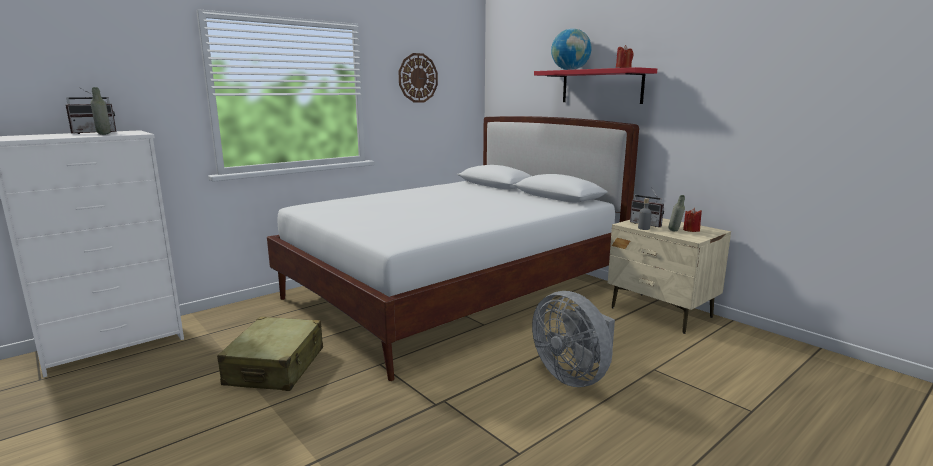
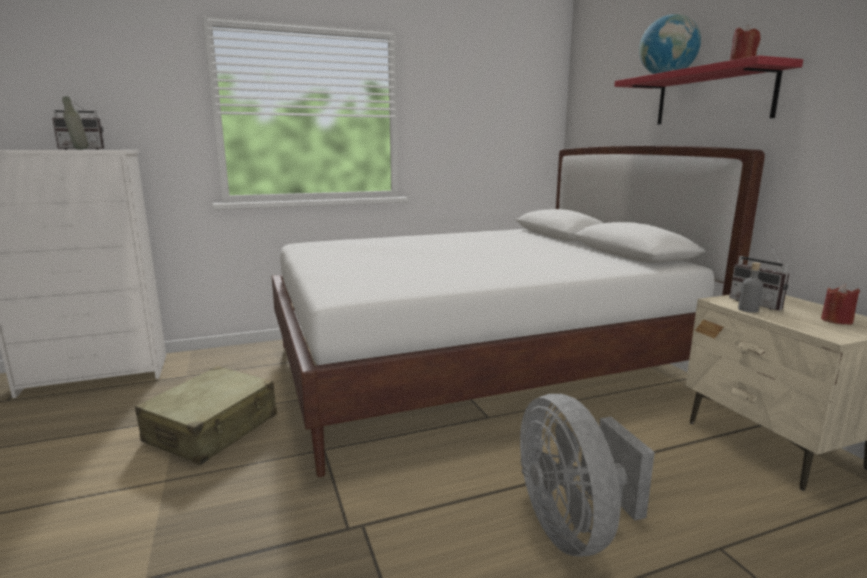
camera: 20 degrees right, 0 degrees up
(418, 78) = (472, 99): wall clock -> none
(675, 231) = (803, 320): grey bottle -> none

